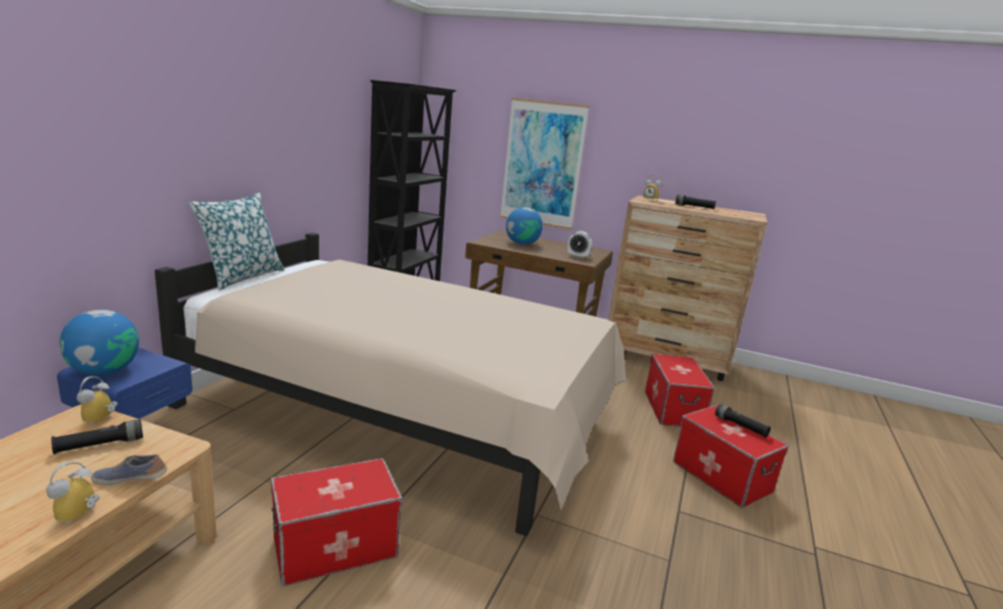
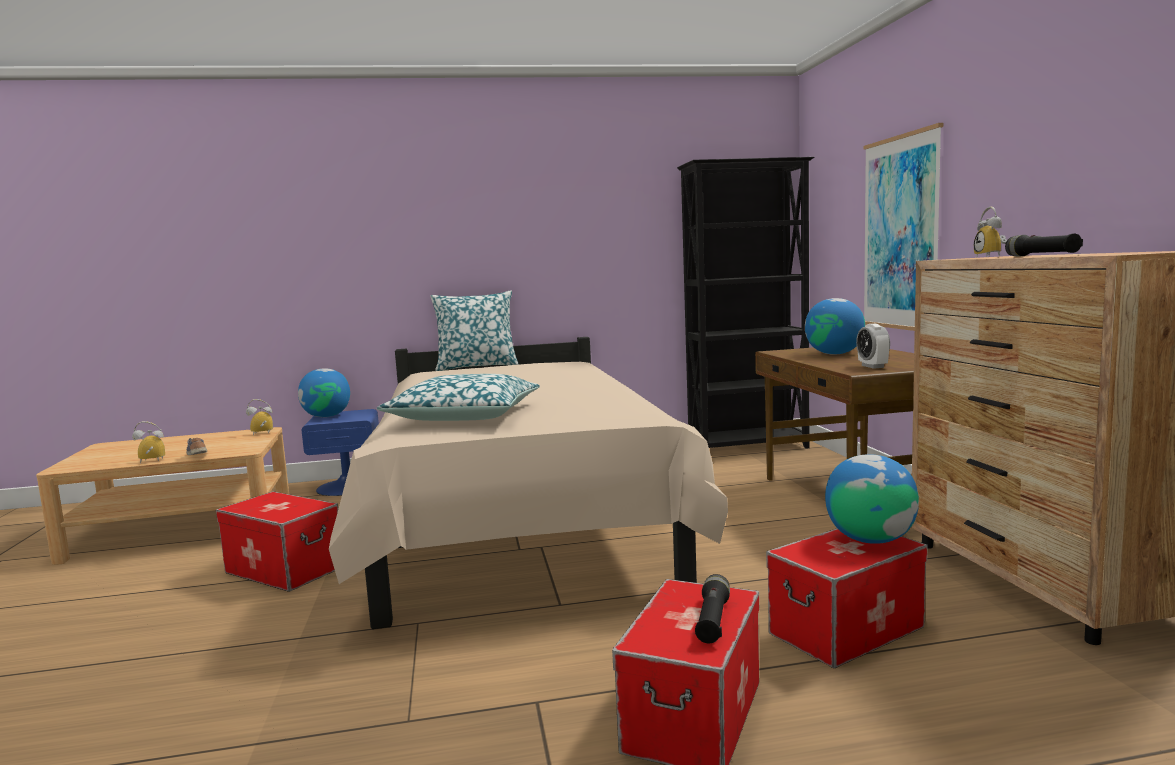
camera: 60 degrees right, 10 degrees down
(100, 445) = (231, 442): black flashlight -> none
(505, 346) = (465, 416): none -> pillow
(677, 362) = (870, 540): none -> globe

